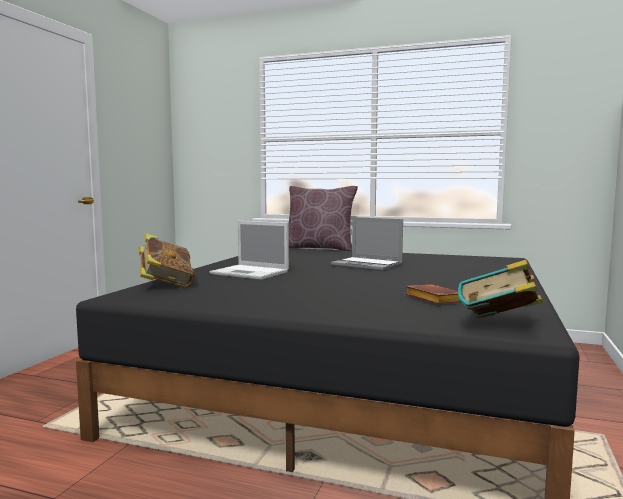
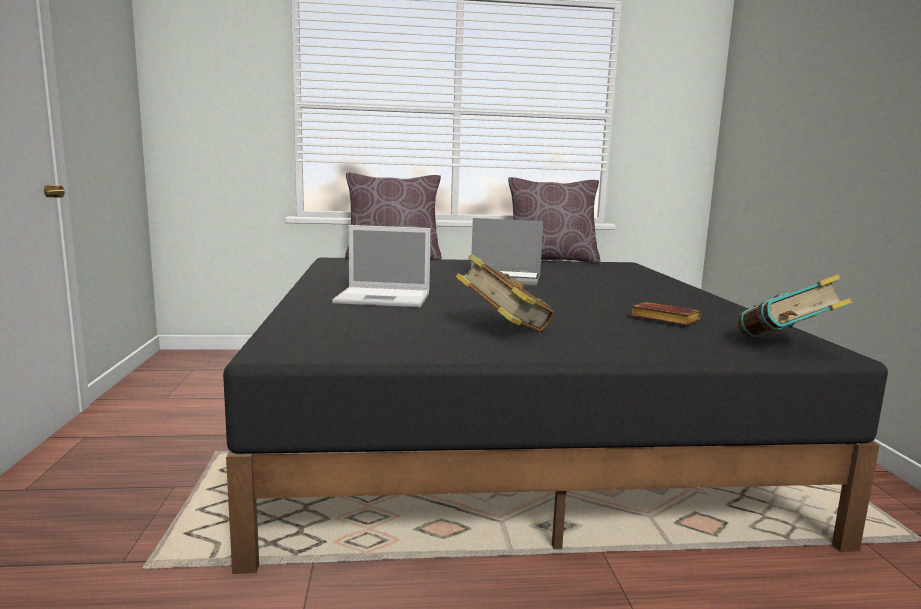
camera: 25 degrees left, 5 degrees up
(166, 285) = (308, 325): book -> book (503, 330)
(446, 254) = (551, 260): none -> brown pillow

